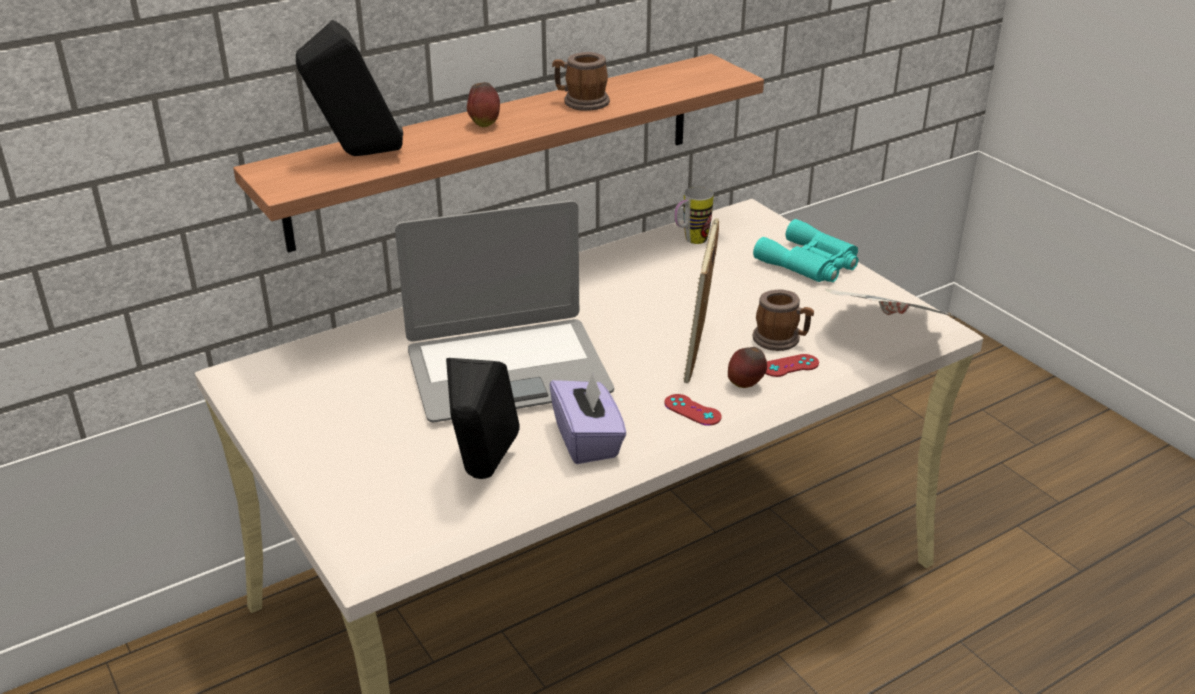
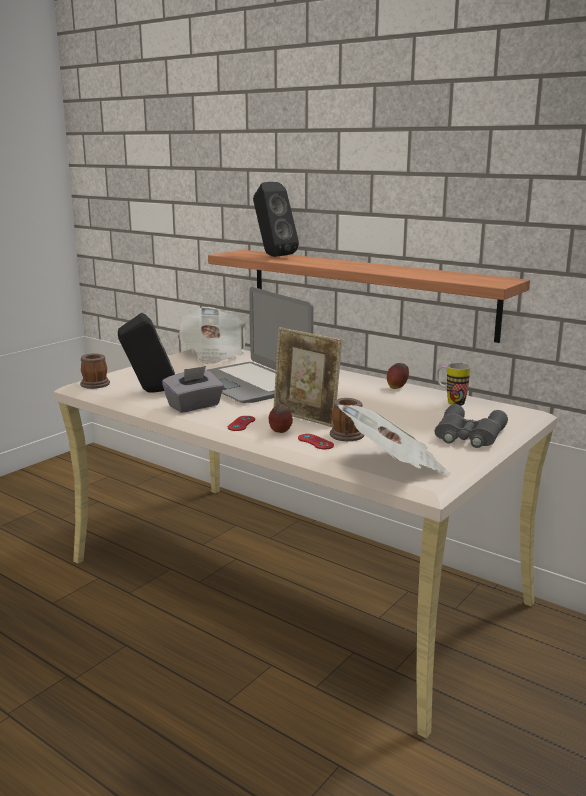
camera: 70 degrees right, 15 degrees down
(297, 376) = (213, 354): none -> newspaper
(484, 124) = (336, 263): apple -> apple (397, 388)
(581, 102) = (394, 269): mug -> mug (95, 383)
(587, 440) = (194, 406): purple tissue box -> grey tissue box
(698, 354) = (306, 418): picture frame -> picture frame turned 135 degrees counterclockwise
(810, 263) = (468, 435): turquoise binoculars -> grey binoculars

